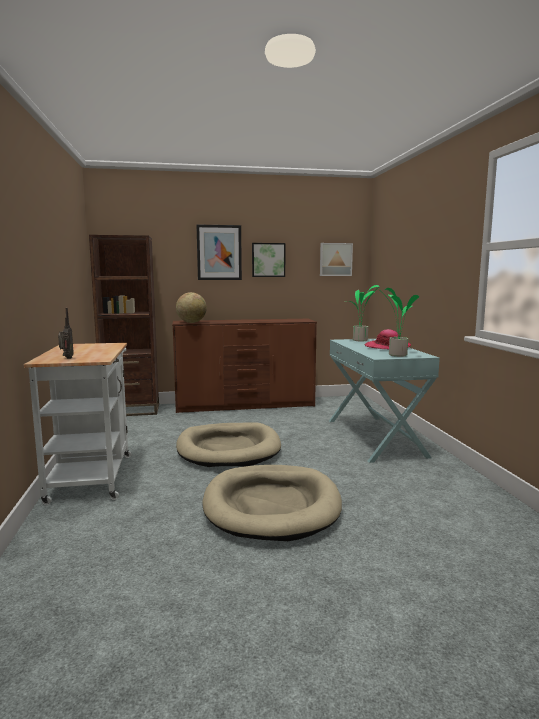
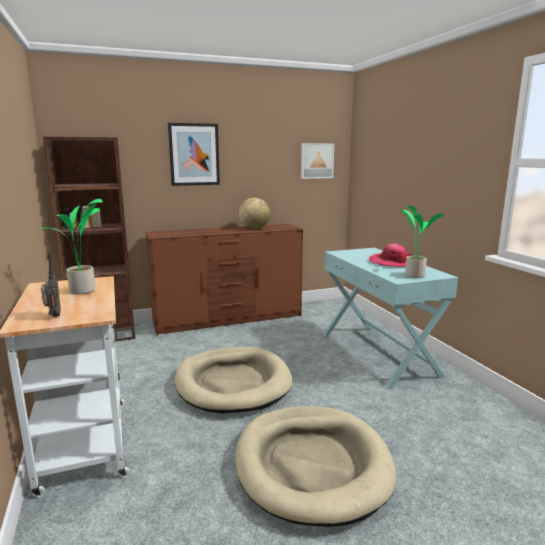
camera: 10 degrees left, 5 degrees up
(191, 322) = (169, 235): globe -> globe (254, 228)
(268, 260) = (247, 162): picture -> none
(361, 340) = (357, 252): potted plant -> potted plant (83, 291)

